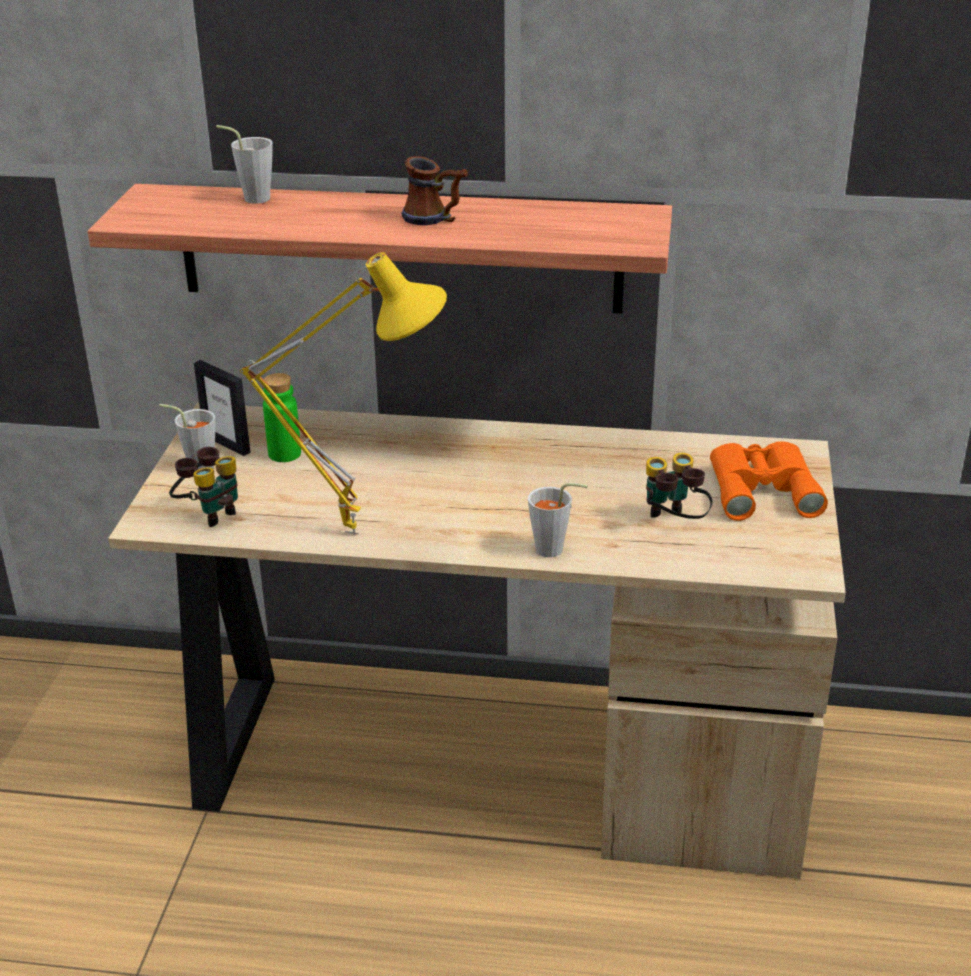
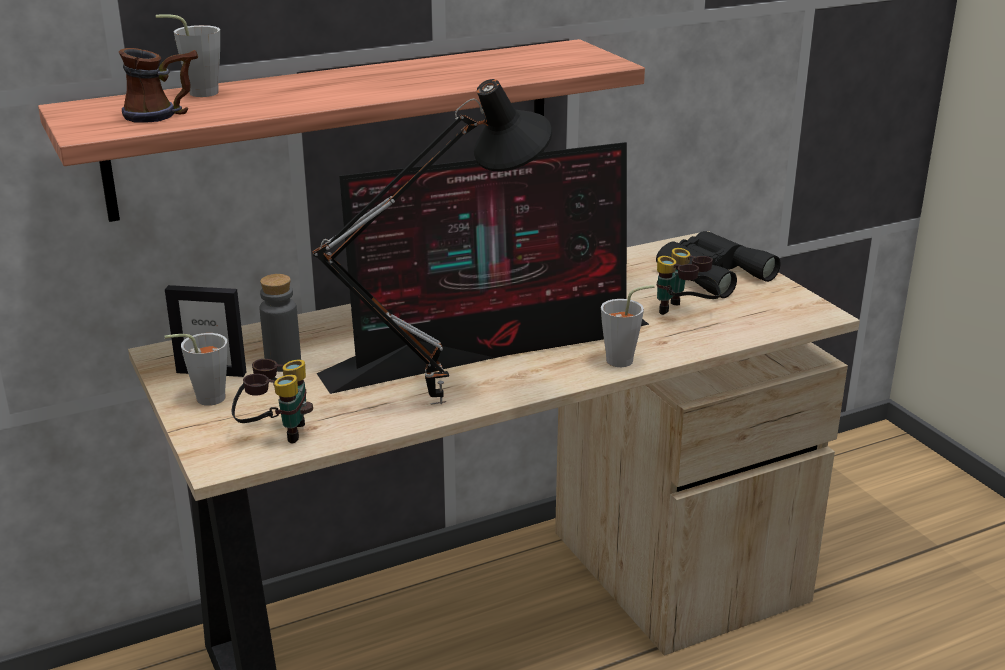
camera: 35 degrees left, 5 degrees down
(284, 454) = (283, 363): green bottle -> grey bottle
(354, 530) = (437, 400): yellow table lamp -> black table lamp
(435, 219) = (409, 77): mug -> mug (163, 115)
(461, 498) = (494, 347): none -> monitor
(762, 488) = (710, 272): orange binoculars -> black binoculars

